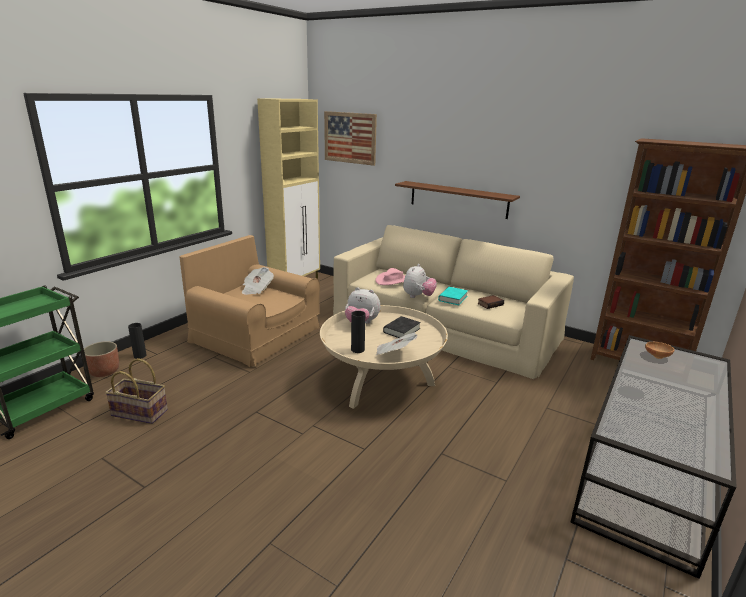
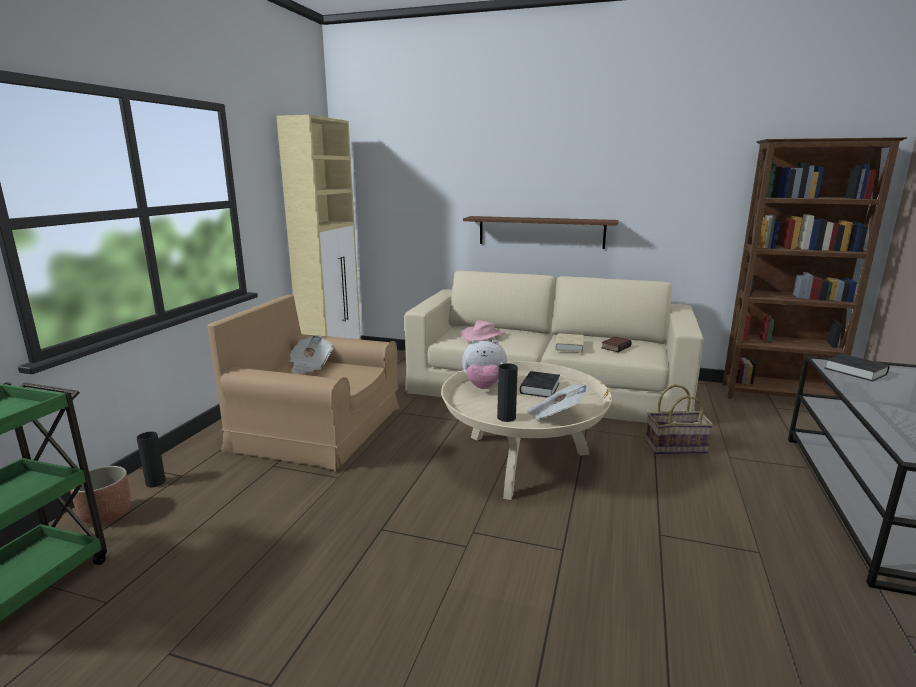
camera: 15 degrees left, 5 degrees down
(140, 412) = (200, 565): basket -> basket (675, 446)
(350, 138) = (391, 169): picture -> none
(418, 296) = (526, 349): plush toy -> none
(453, 298) = (569, 346): turquoise book -> beige book
(657, 356) = (855, 371): brown bowl -> black book

